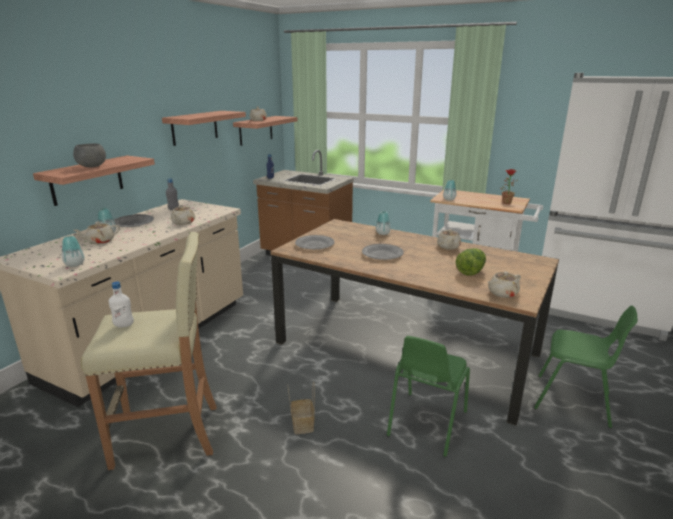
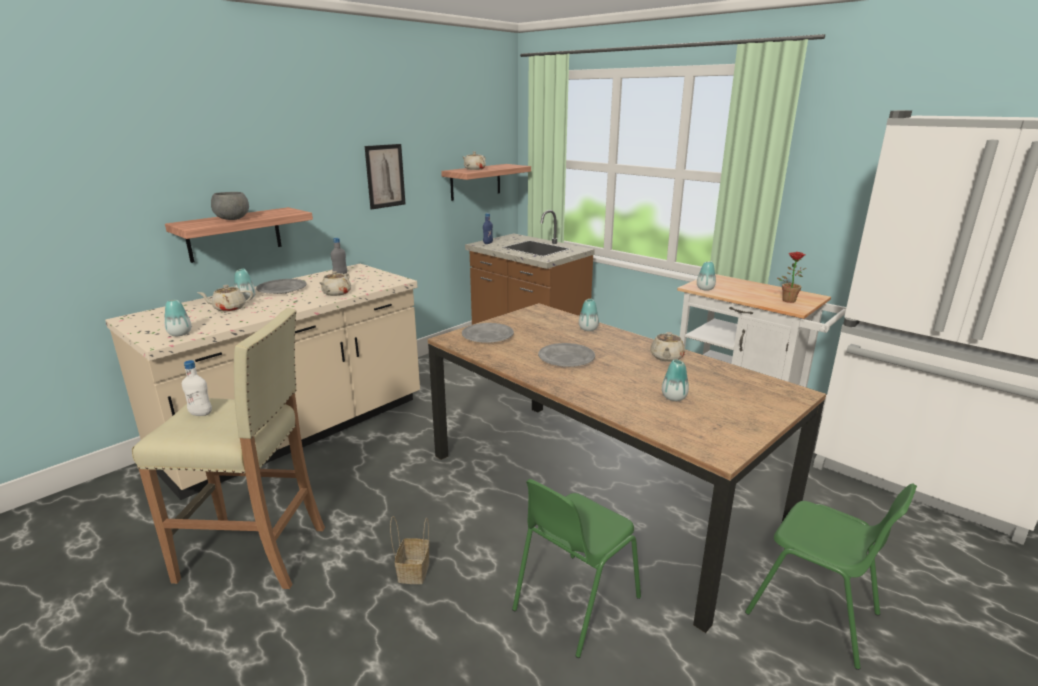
camera: 15 degrees right, 0 degrees up
(194, 127) = (385, 176): shelf -> picture
(471, 271) = (674, 397): lettuce -> vase
(502, 293) = (697, 436): beige teapot -> none

